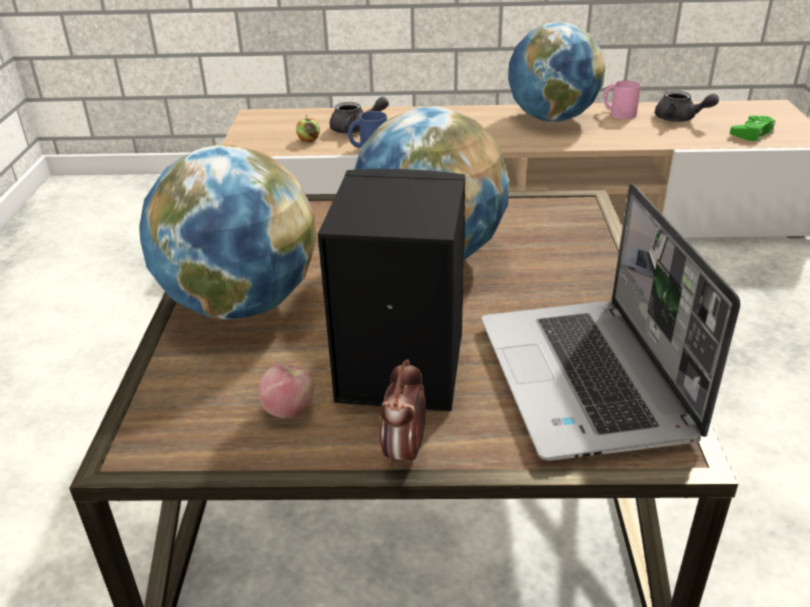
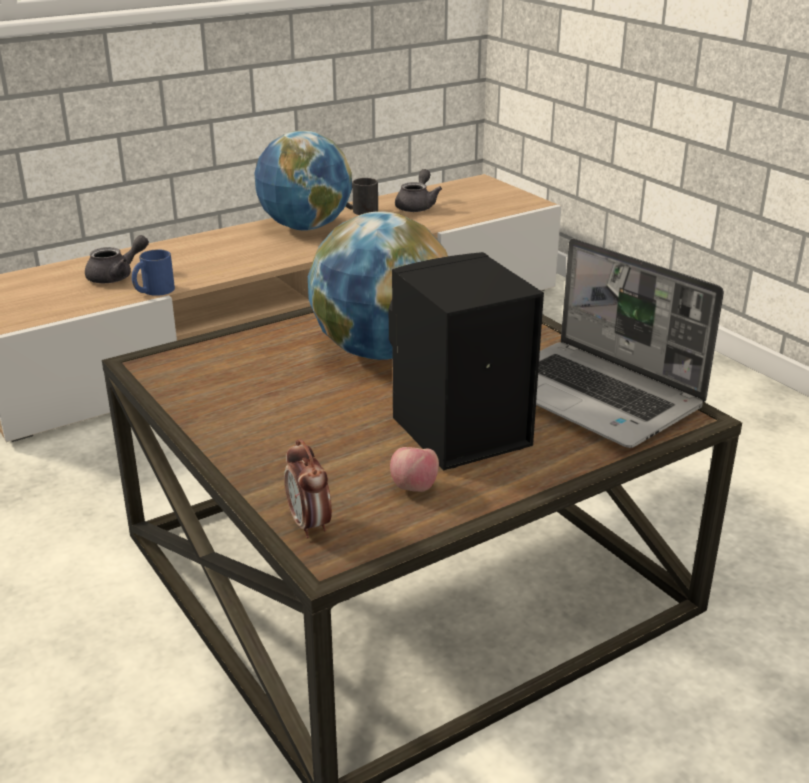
camera: 35 degrees left, 5 degrees down
(240, 304) = (267, 434): globe -> none
(309, 140) = (76, 298): apple -> none
(404, 452) = (533, 480): alarm clock -> alarm clock (309, 525)
(618, 113) = (360, 211): pink mug -> black mug
(680, 119) = (417, 206): grey teapot -> grey teapot turned 75 degrees counterclockwise
(752, 133) = (485, 207): green game controller -> none

